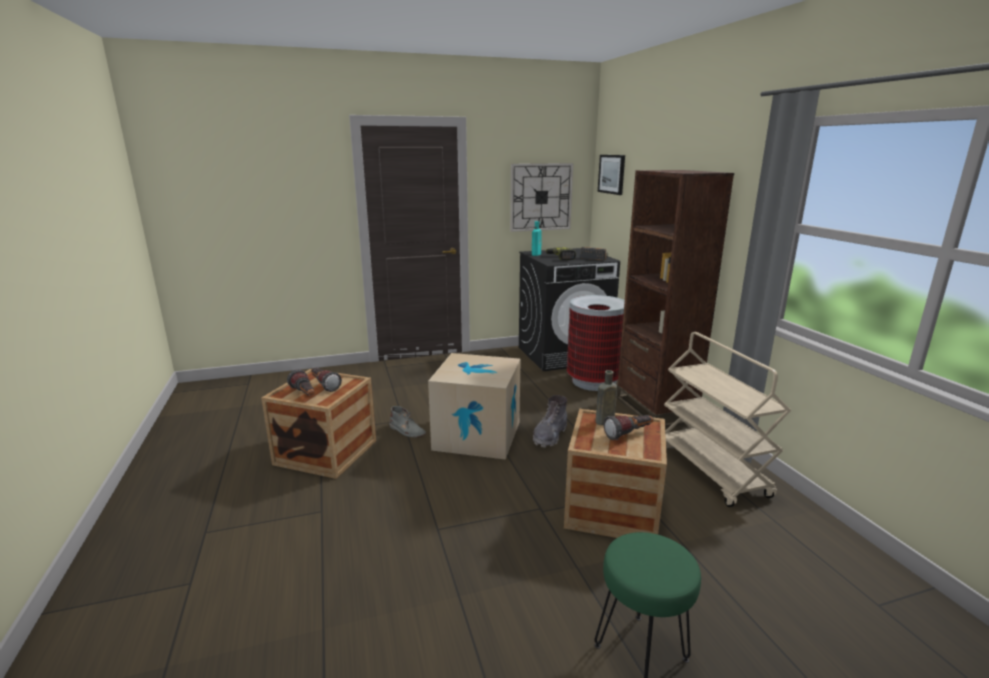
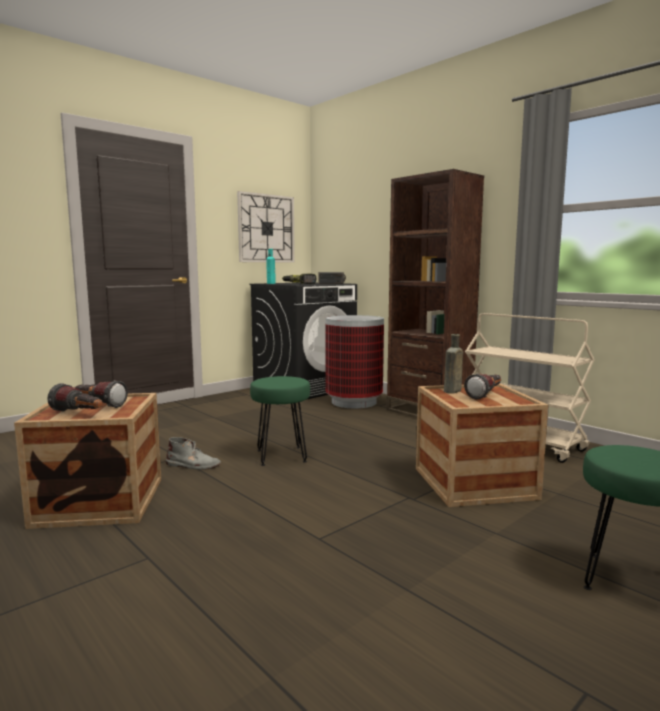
camera: 25 degrees left, 10 degrees down
(477, 435) = (280, 456): cardboard box -> green stool
(550, 436) = (356, 444): grey boot -> none
(612, 174) = (335, 205): picture -> none

